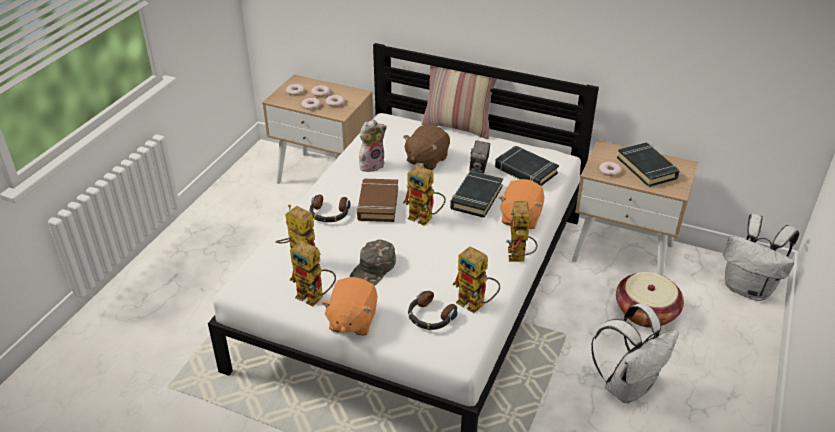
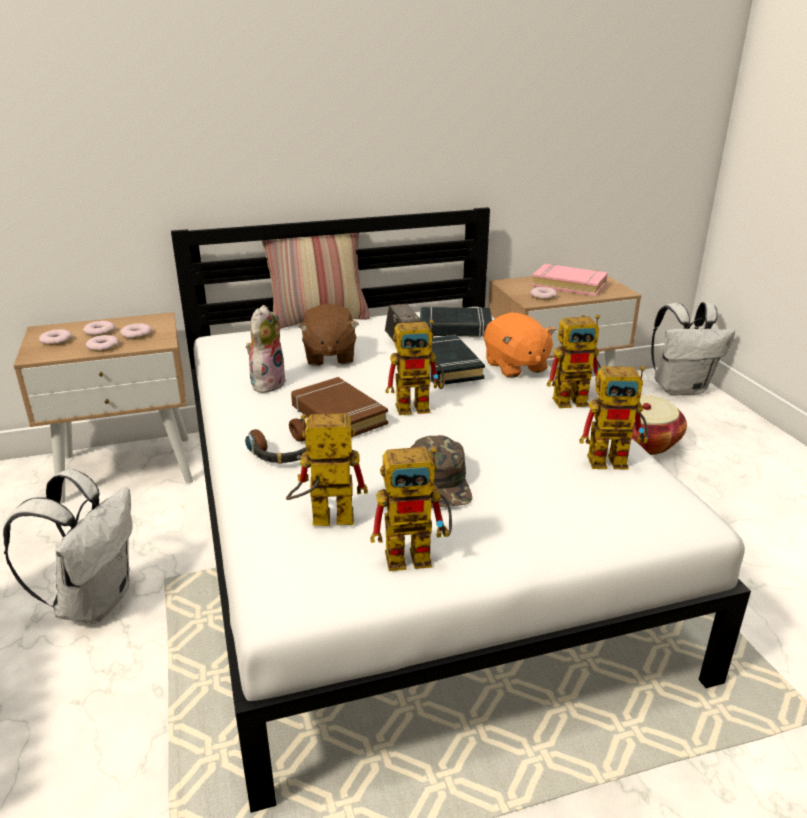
camera: 40 degrees left, 10 degrees down
(352, 320) = (511, 554): orange plush toy -> none
(430, 317) = (592, 497): headphones -> none
(519, 258) = (577, 400): toy robot -> toy robot turned 60 degrees counterclockwise
(628, 386) = (724, 510): white backpack -> white backpack (94, 601)
(647, 168) = (569, 285): black book -> pink book

